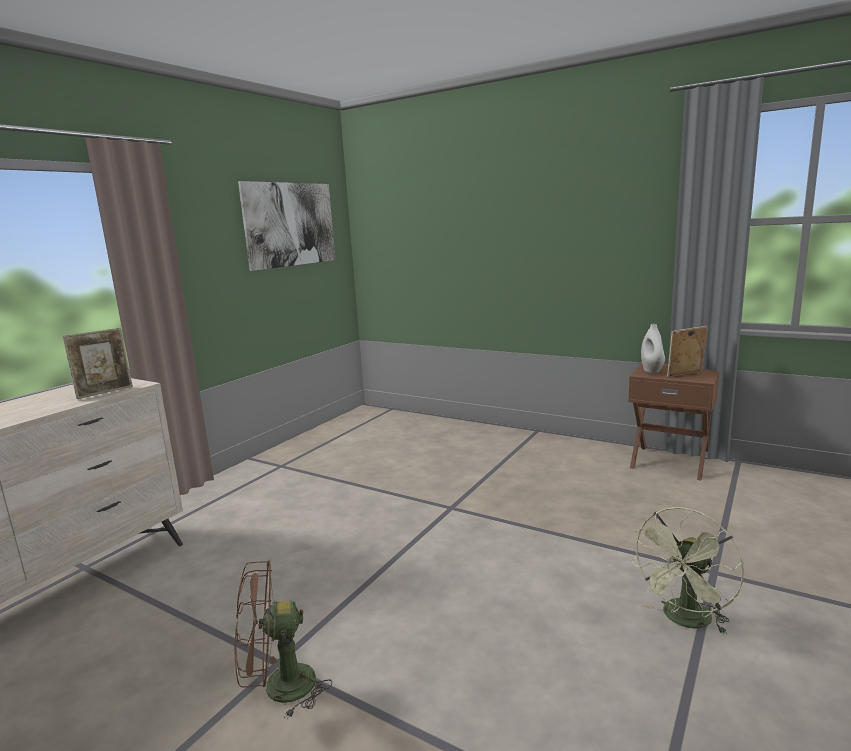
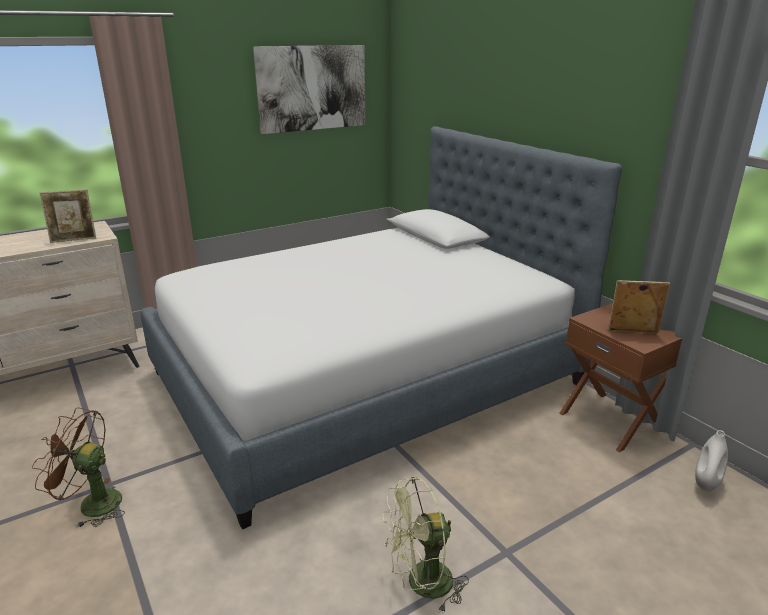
camera: 25 degrees right, 10 degrees up
(445, 487) = (366, 378): none -> bed
(652, 370) = (605, 317): white vase -> white vase (706, 483)

